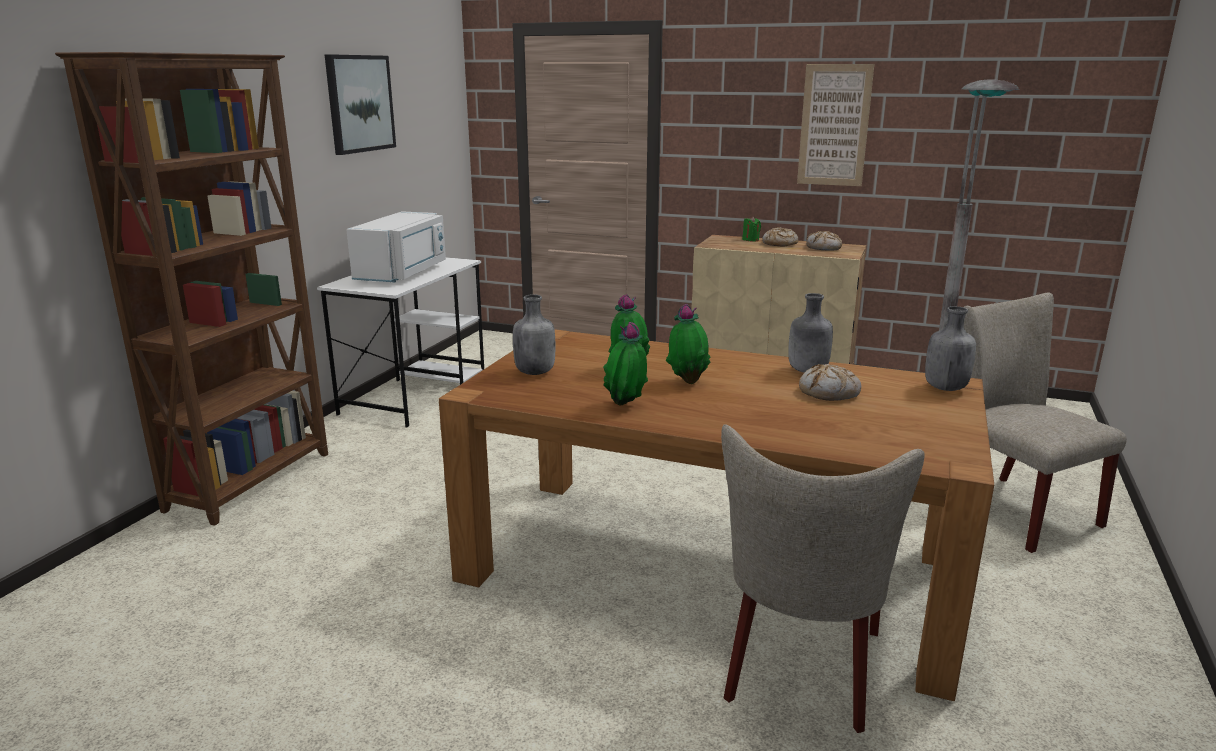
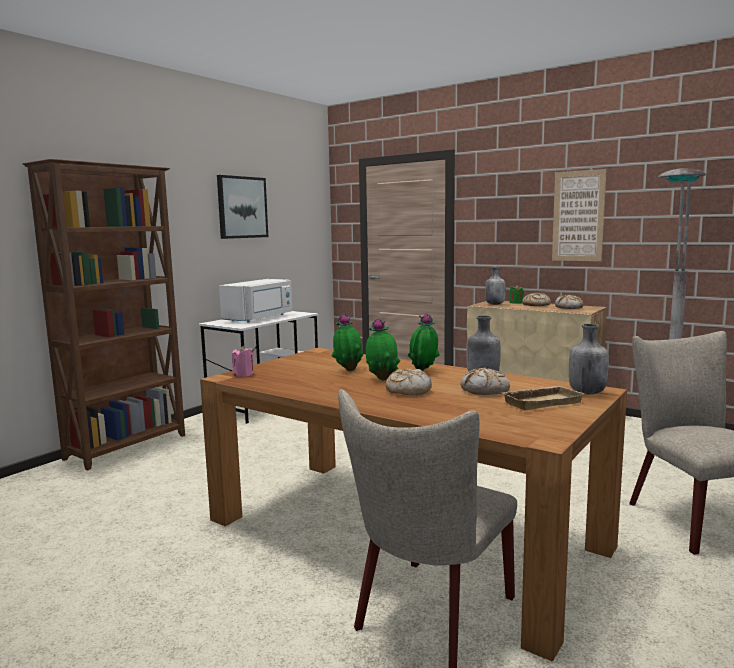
camera: 15 degrees right, 10 degrees down
(494, 386) = (243, 374): none -> pink candle
(535, 372) = (280, 369): grey bottle -> grey bottle (495, 304)
(626, 405) = (321, 389): potted plant -> potted plant (423, 371)
(738, 399) = (408, 390): none -> bread
(907, 406) = (541, 402): none -> beige tray

